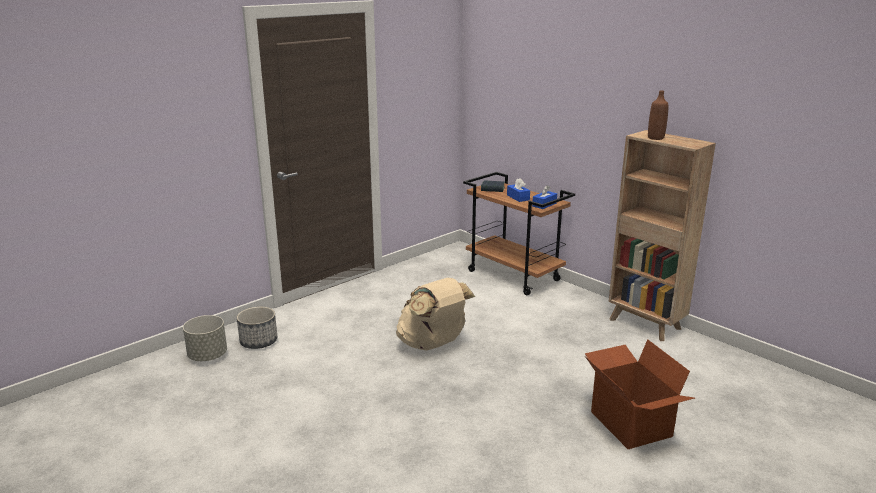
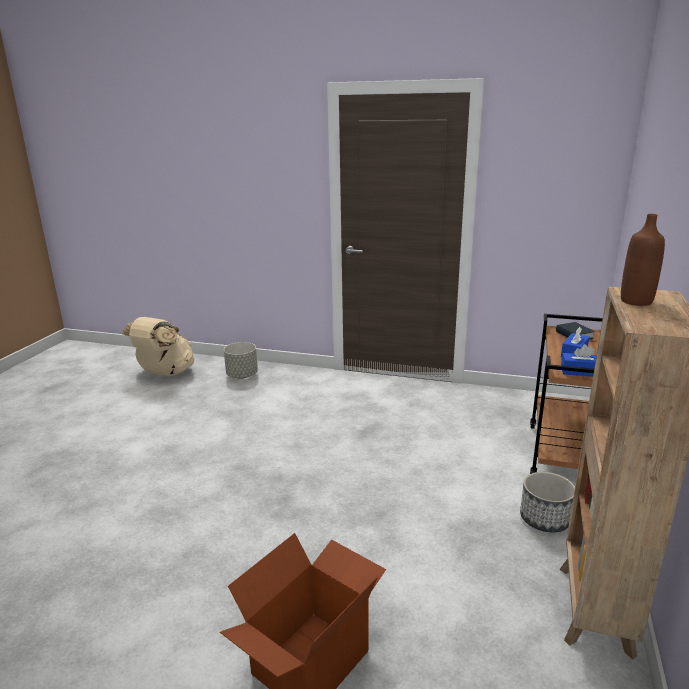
camera: 60 degrees right, 0 degrees up
(259, 341) = (278, 383): planter -> planter (545, 519)
(433, 344) = (354, 458): beige backpack -> beige backpack (164, 373)

